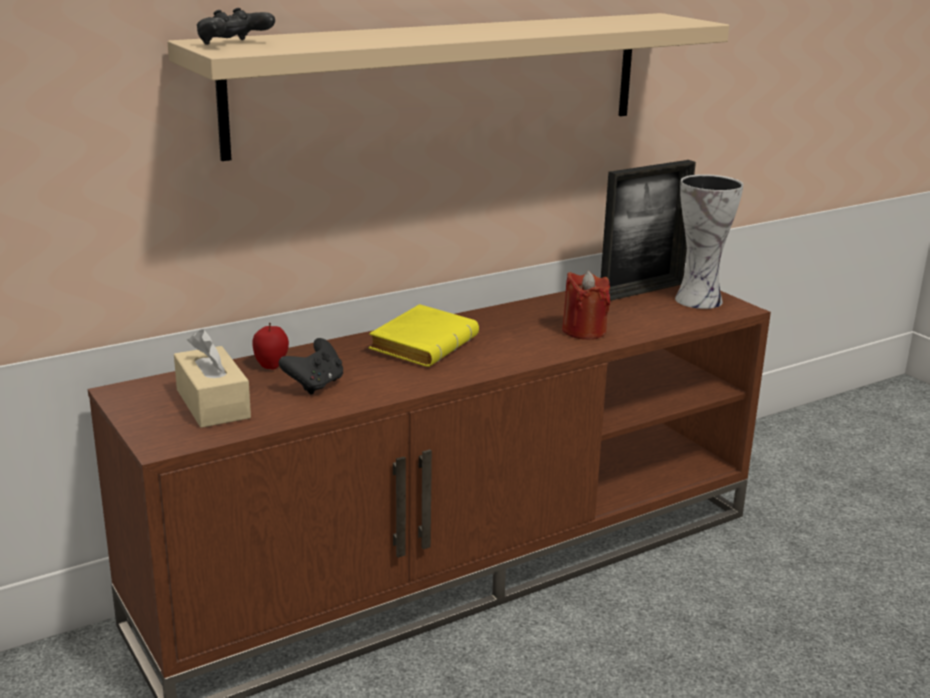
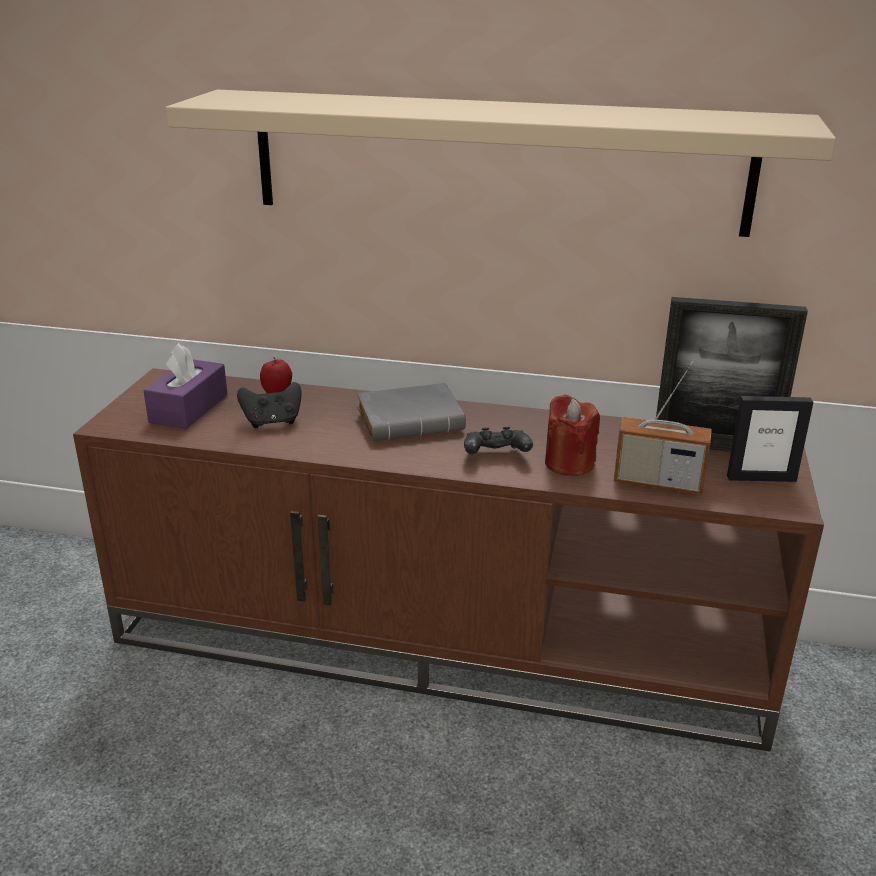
camera: 45 degrees right, 5 degrees up
(213, 404) = (189, 408): beige tissue box -> purple tissue box
(234, 44) = (233, 97): black game controller -> black game controller (496, 456)
(423, 344) = (412, 420): yellow book -> grey book
(654, 322) = (658, 482): none -> radio
(698, 299) = (761, 478): vase -> picture frame

